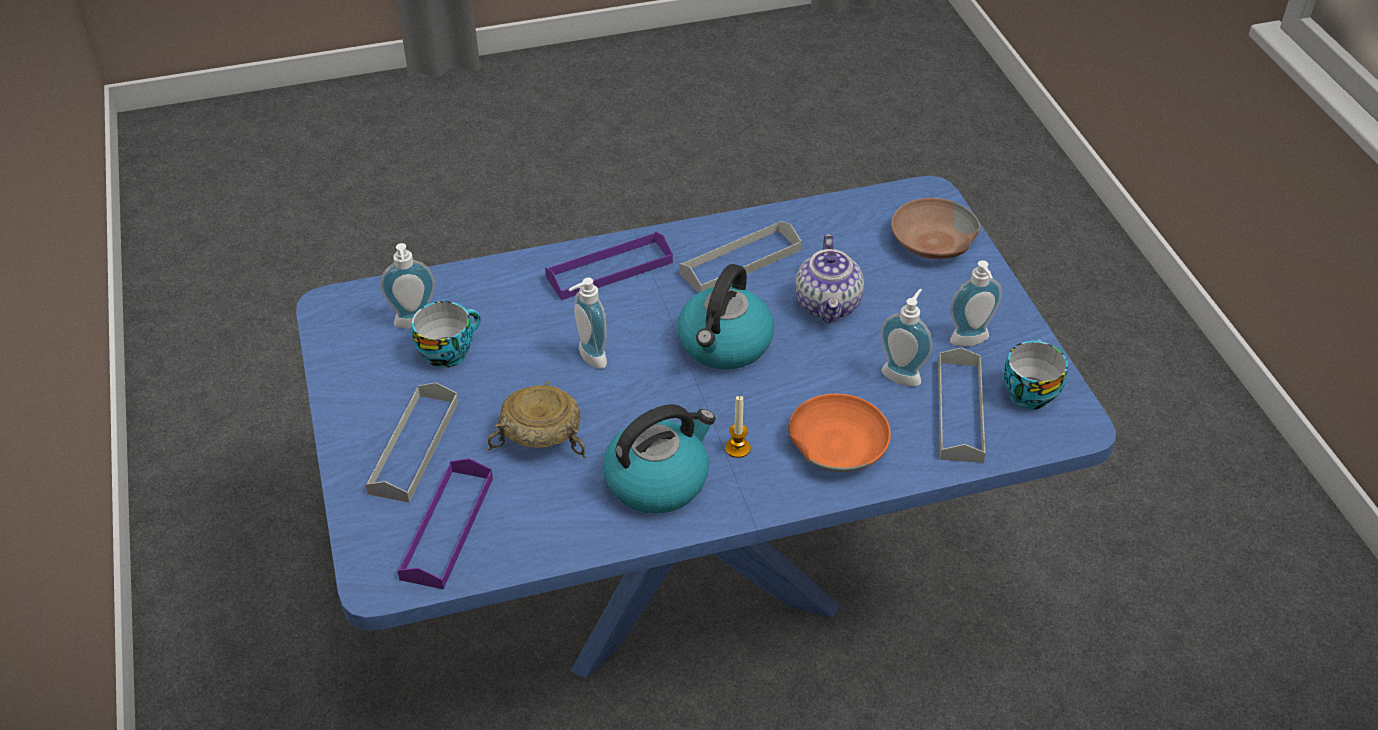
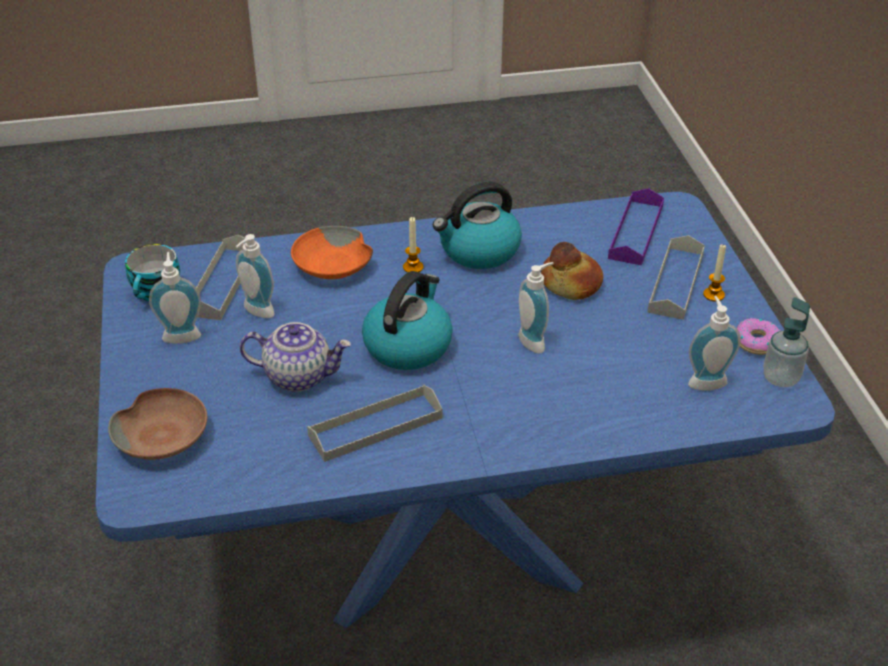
camera: 175 degrees left, 5 degrees down
(336, 332) = (780, 378): none -> soap dispenser
(345, 372) = (756, 342): none -> donut
(373, 431) = (713, 295): none -> candle
(448, 351) = (667, 354): cup -> none
(542, 437) = (571, 283): beige bowl -> bread
(609, 270) = (515, 426): purple tray -> none
(829, 305) = (299, 376): teapot -> teapot turned 90 degrees clockwise

